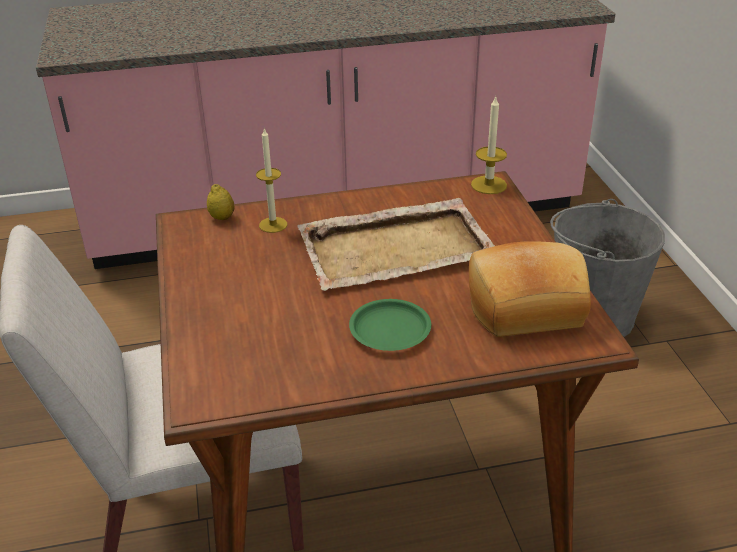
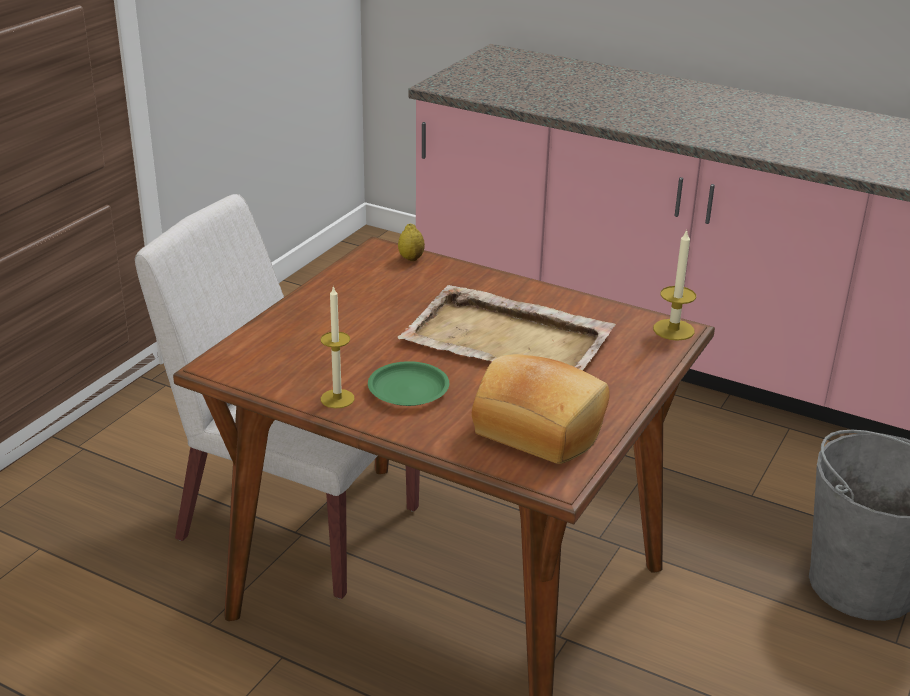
camera: 40 degrees right, 5 degrees down
(273, 225) = (440, 280): candle -> candle (337, 399)

